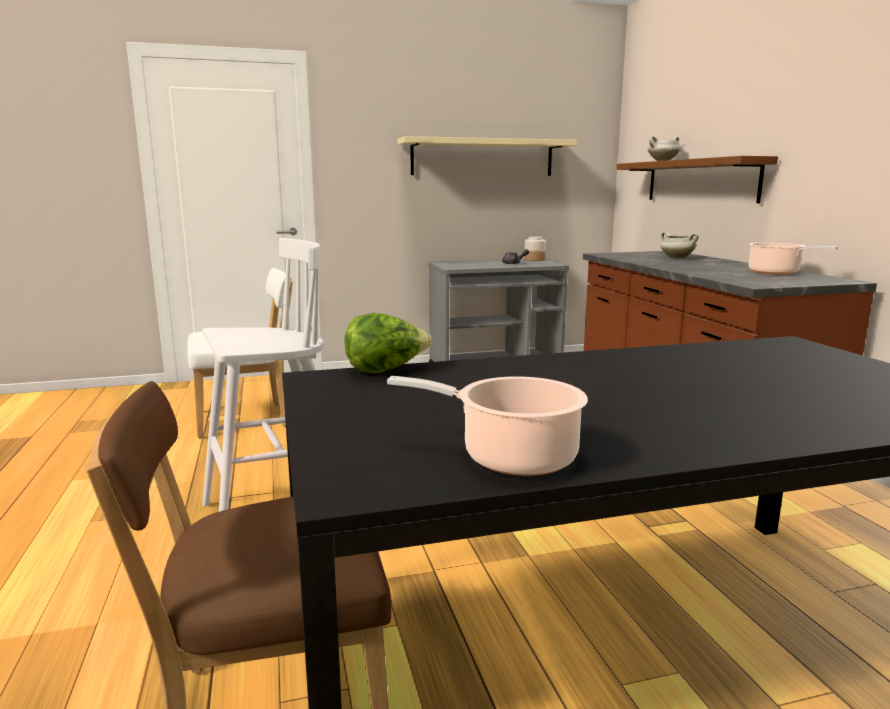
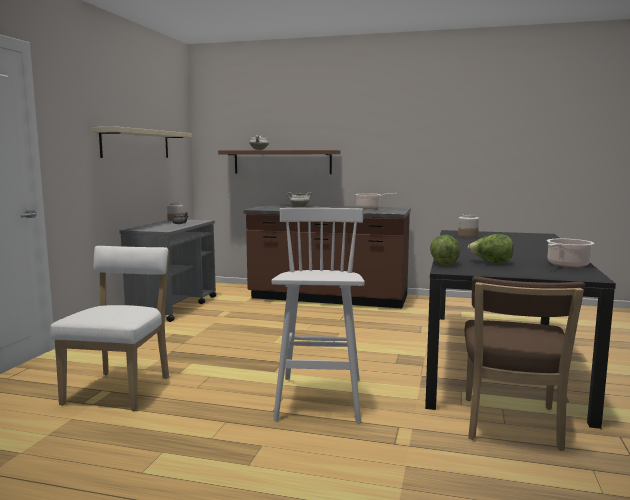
camera: 60 degrees left, 5 degrees down
(434, 395) = (491, 263): none -> lettuce
(762, 355) = (467, 236): none -> jar

